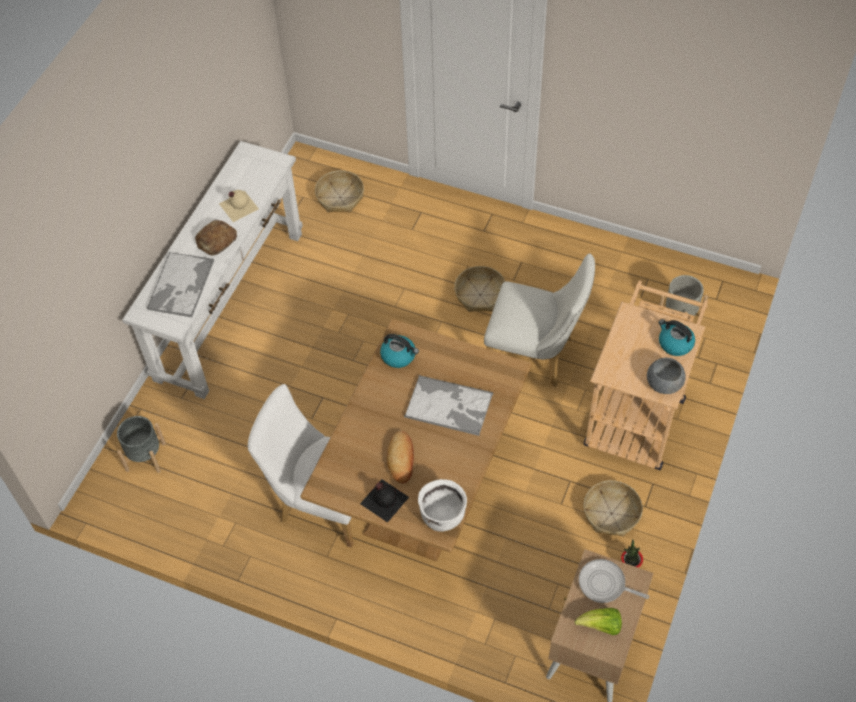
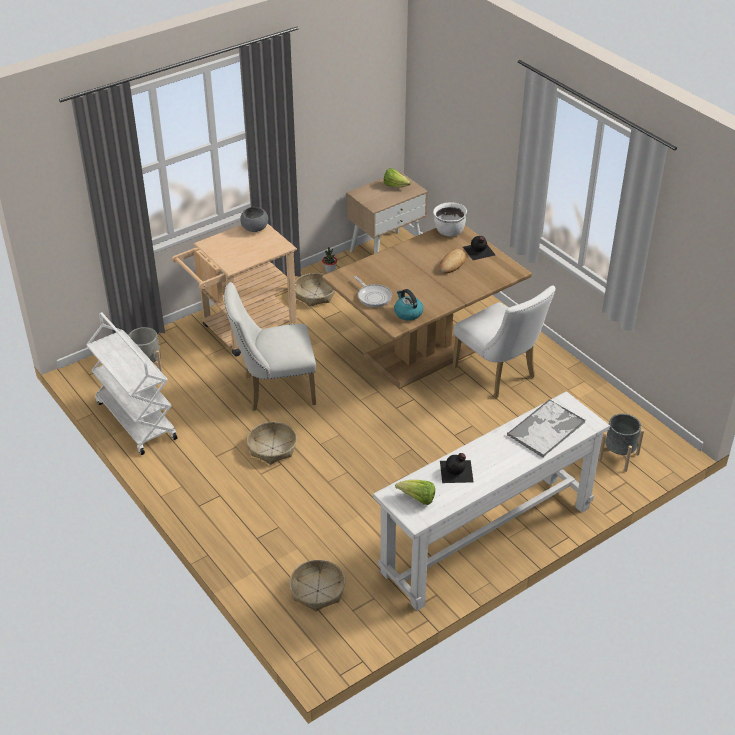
camera: 150 degrees left, 15 degrees down
(216, 241) = (495, 450): bread -> none
(238, 206) = (457, 471): beige bottle -> black bottle
(255, 168) = (417, 499): none -> lettuce
(449, 406) = (398, 275): tray -> none
(535, 356) = (273, 390): white chair -> white chair turned 60 degrees counterclockwise
(604, 584) = (377, 197): frying pan -> frying pan (373, 296)
(627, 259) = (135, 420): none -> white cart
(674, 343) = (223, 242): kettle -> none

